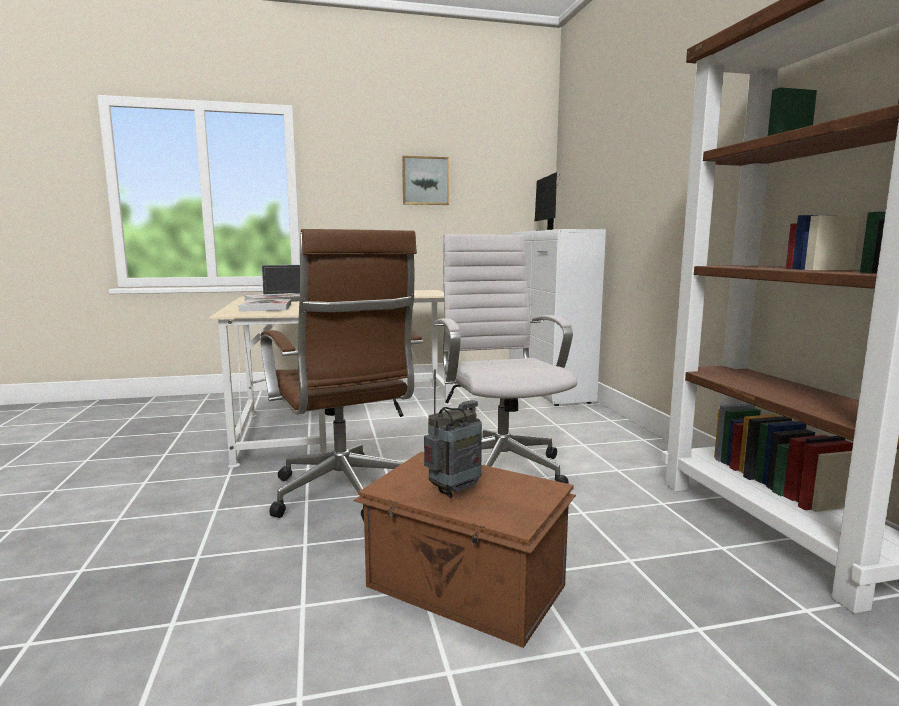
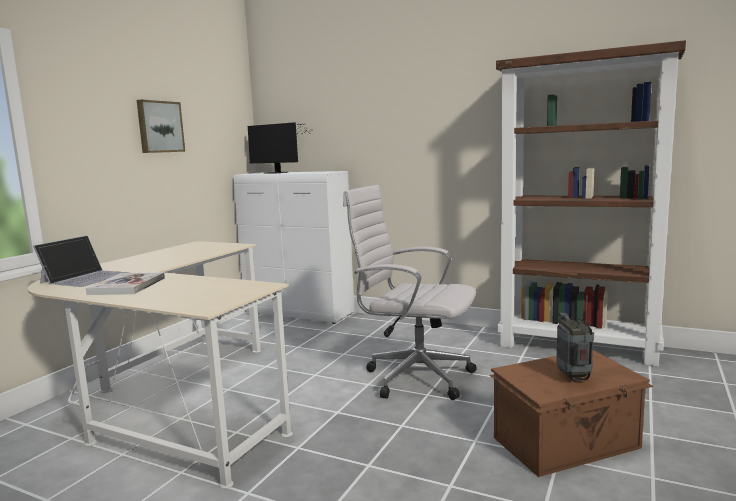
camera: 50 degrees left, 0 degrees up
(266, 307) = (186, 294): book -> none
(344, 495) = (380, 445): brown office chair -> none

